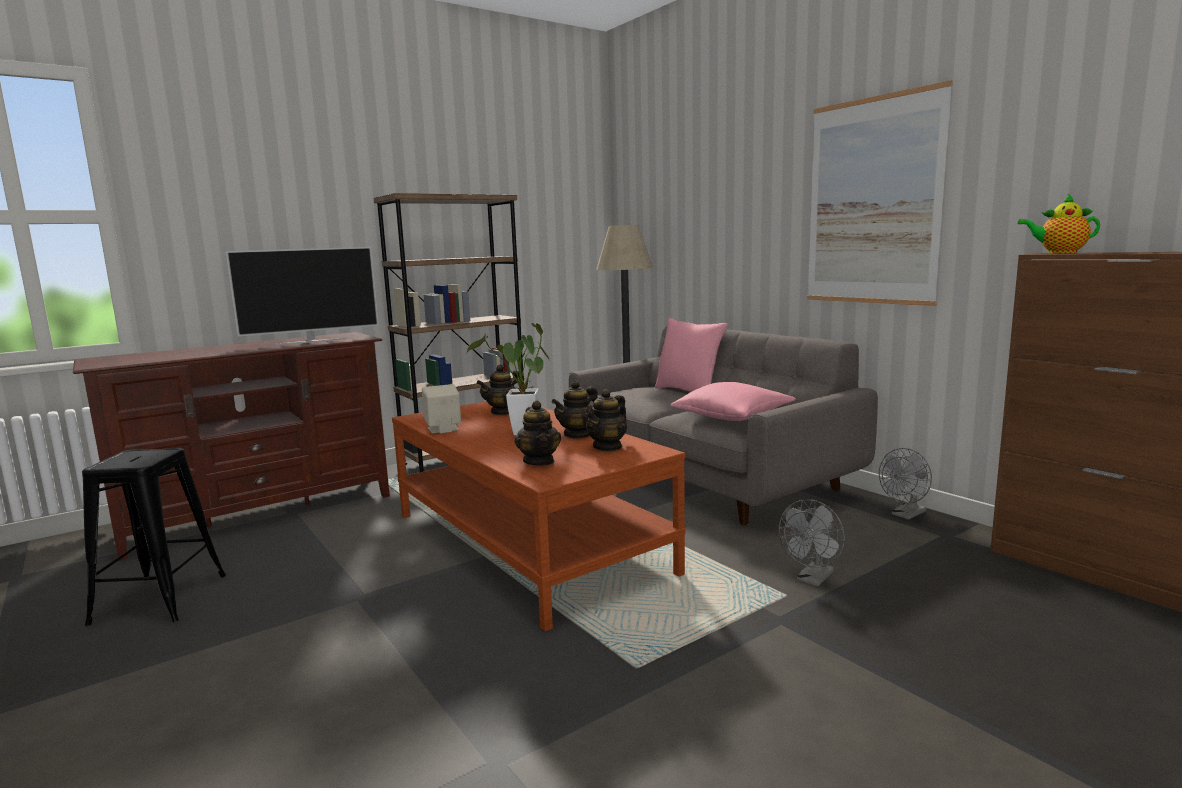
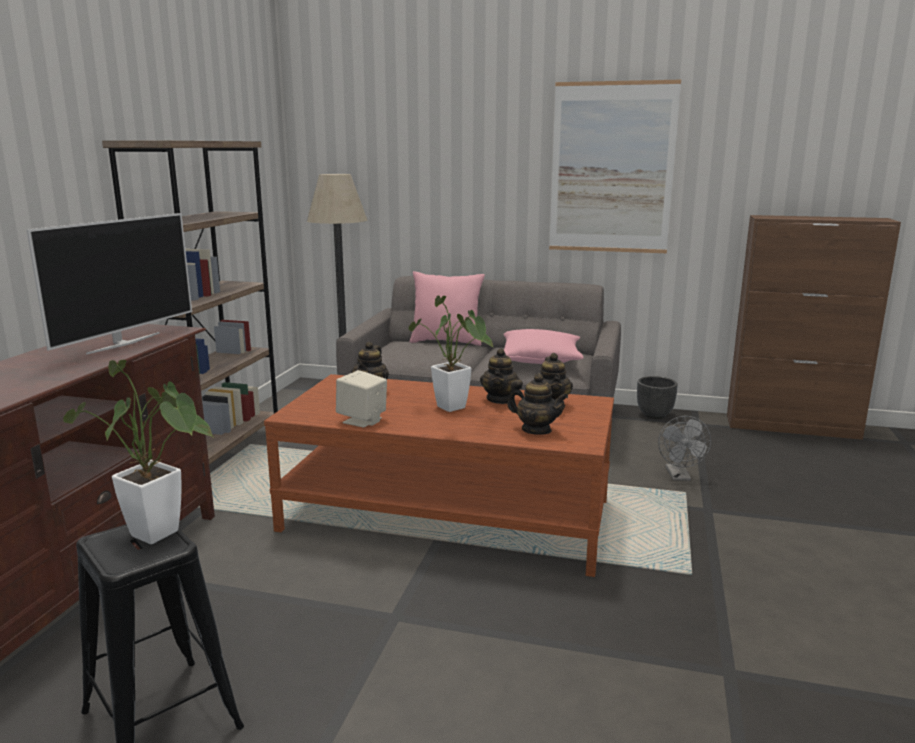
camera: 40 degrees left, 5 degrees up
(149, 458) = (161, 537): none -> potted plant
(906, 515) = (654, 415): grey fan -> black planter
(1058, 253) = (771, 217): teapot -> none

